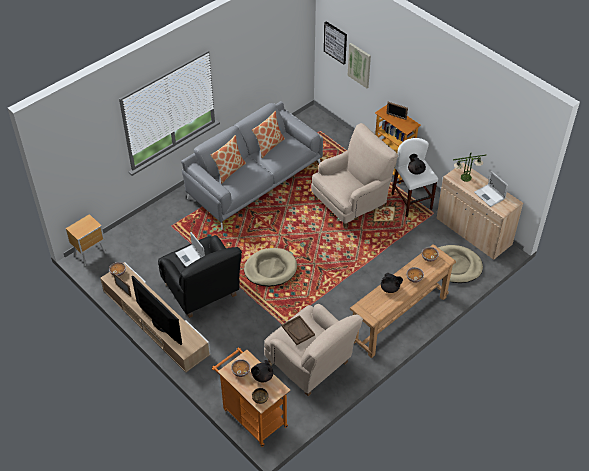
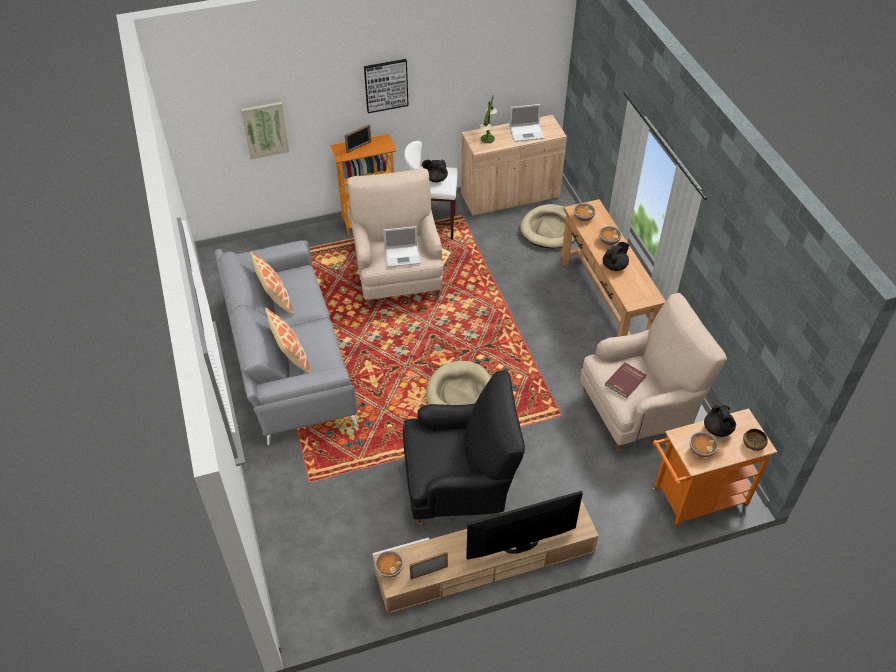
camera: 65 degrees left, 0 degrees up
(91, 254) = (299, 610): brown nightstand -> none
(190, 257) = (436, 454): laptop -> laptop (403, 256)
(298, 331) = (626, 381): brown tray -> red book
(335, 42) = (212, 128): picture -> picture (386, 85)

